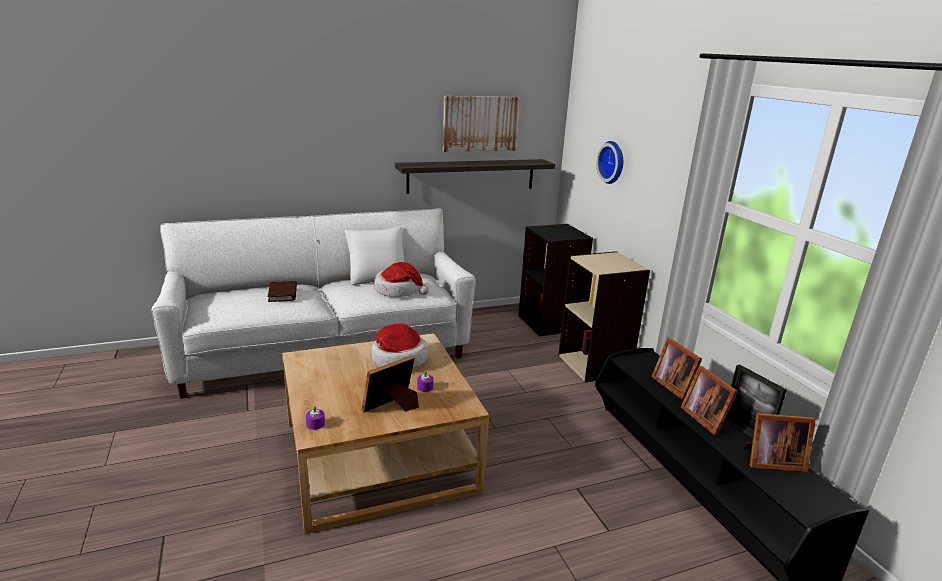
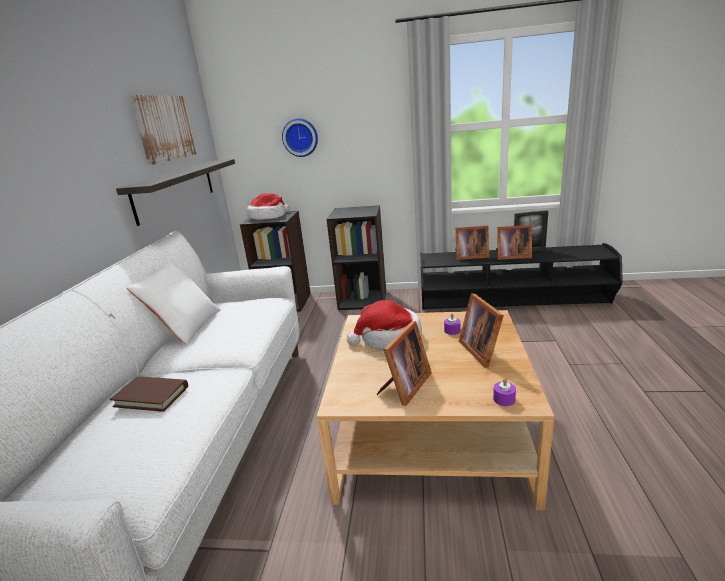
camera: 60 degrees left, 0 degrees up
(398, 290) = (245, 315): hat -> hat (268, 217)
(595, 364) = (363, 299): beige bookcase -> black bookcase
(771, 461) = (559, 252): picture frame -> picture frame (404, 387)

